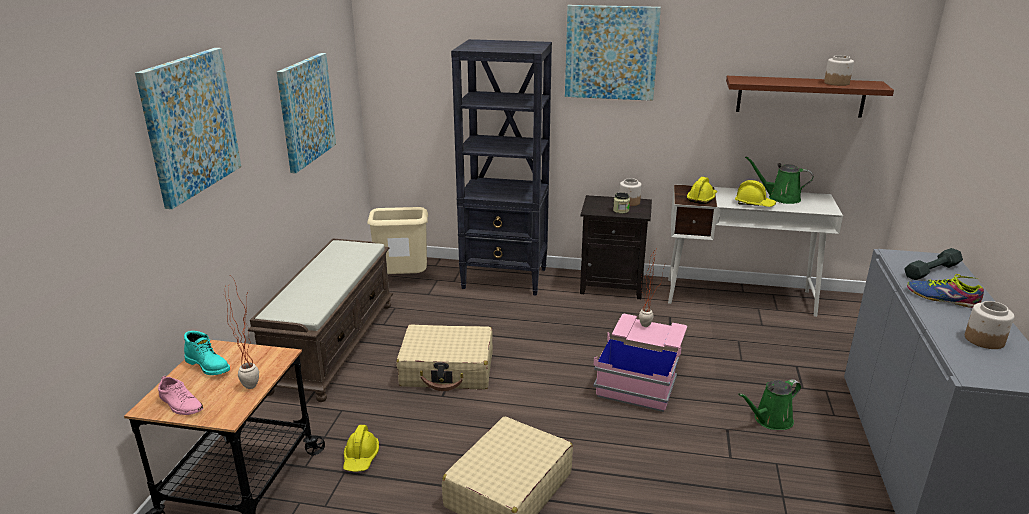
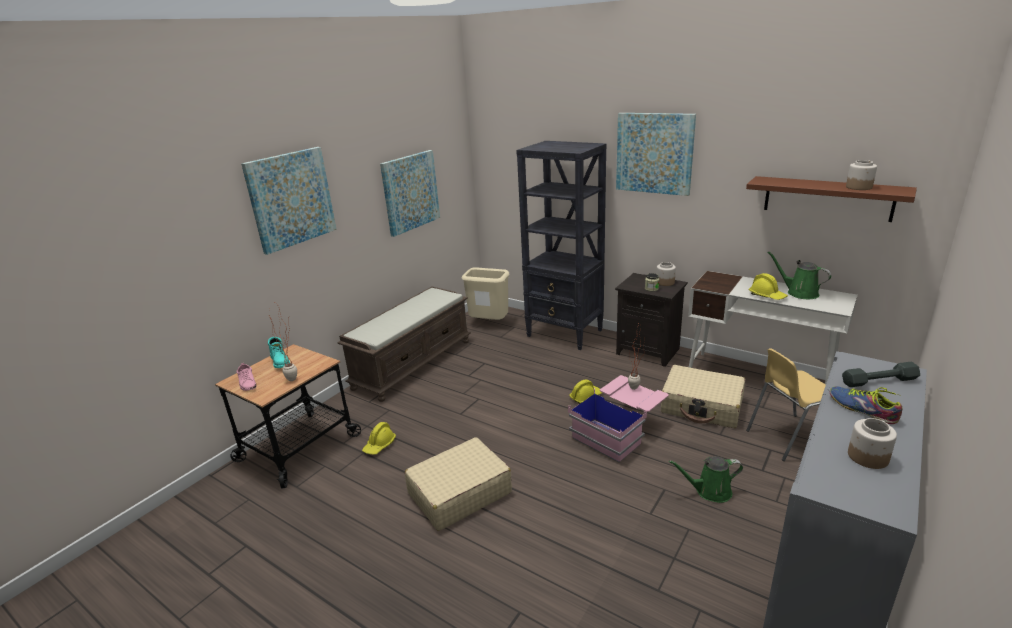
camera: 25 degrees right, 0 degrees up
(447, 369) = (476, 395): beige suitcase -> beige suitcase (702, 406)
(701, 198) = (721, 285): yellow hard hat -> yellow hard hat (586, 397)
(804, 350) = (788, 437): none -> yellow chair

